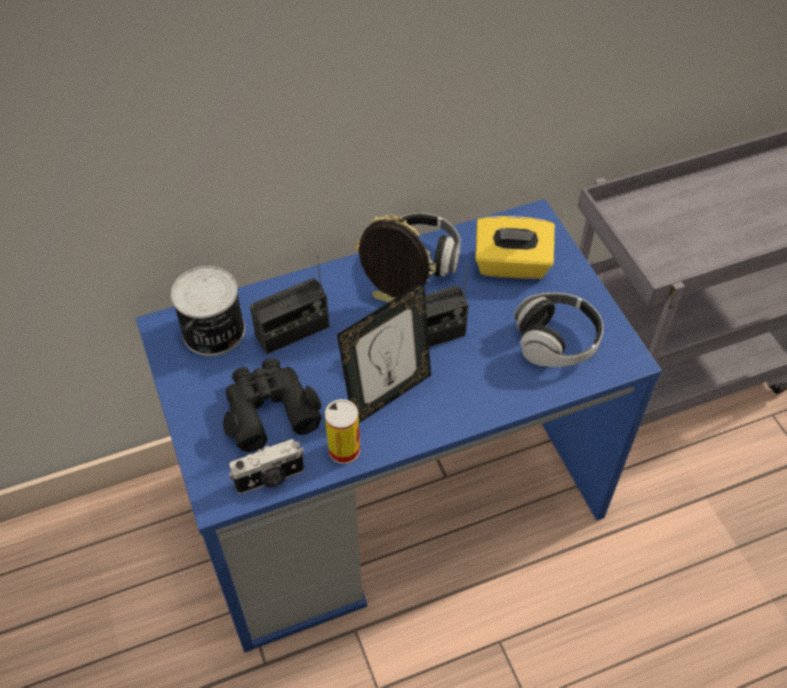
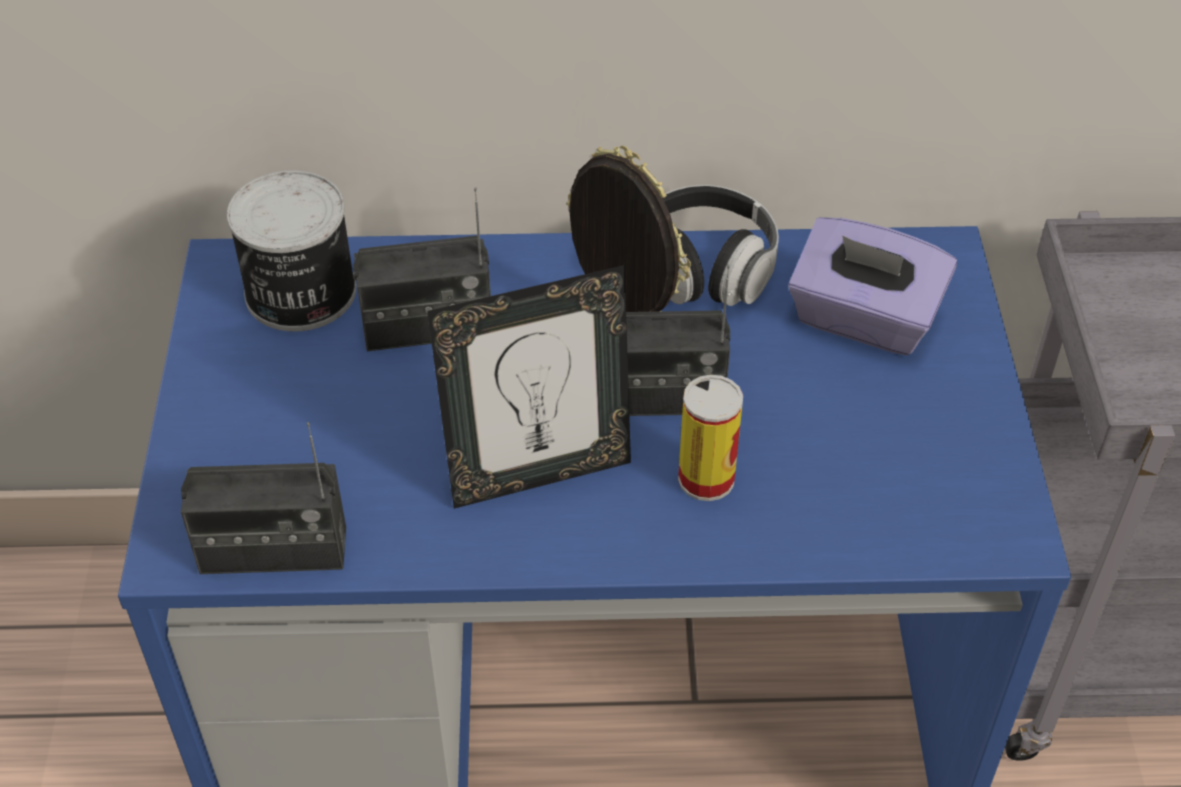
camera: 20 degrees right, 5 degrees down
(268, 409) = (327, 438): black binoculars -> none
(270, 479) = (273, 551): camera -> radio
(344, 450) = (420, 542): can -> can (706, 478)
(511, 265) = (863, 320): yellow tissue box -> purple tissue box
(556, 341) = (886, 469): headphones -> none

